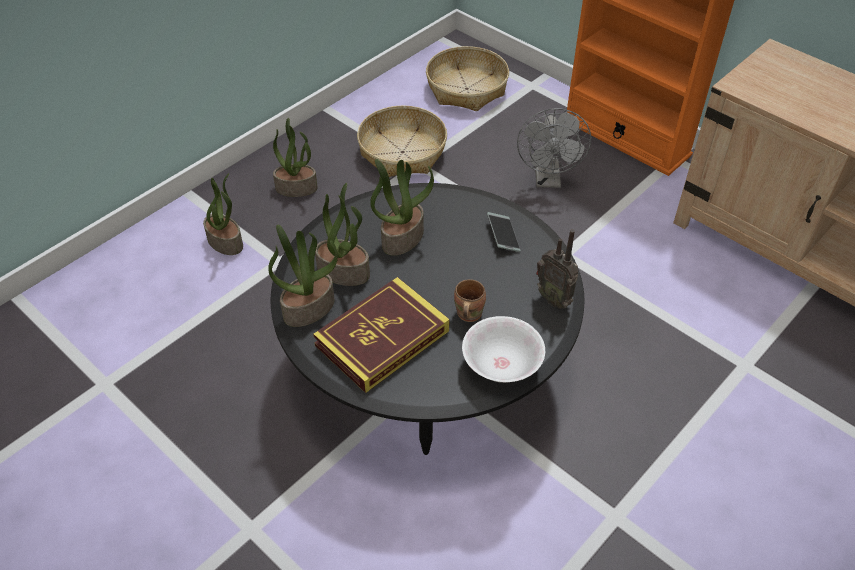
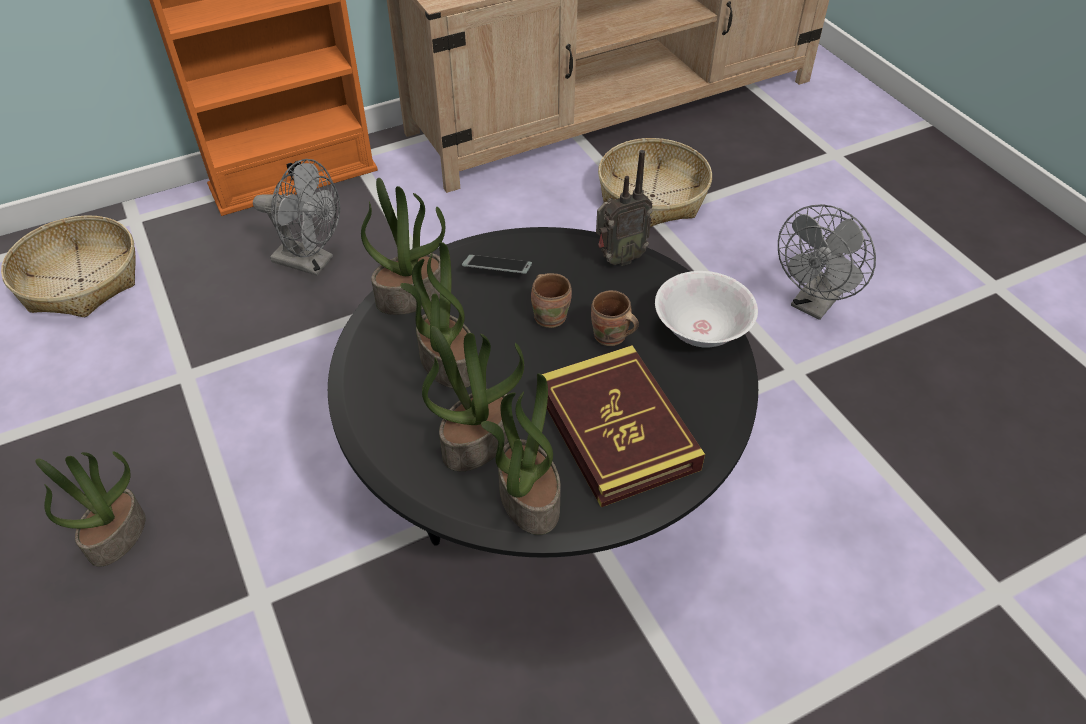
camera: 70 degrees left, 0 degrees up
(226, 242) = (165, 668): potted plant -> potted plant (411, 295)
(402, 152) = (146, 385): basket -> basket (651, 196)
(472, 276) = (551, 316): none -> brown mug
(713, 519) = (814, 304): none -> grey fan

